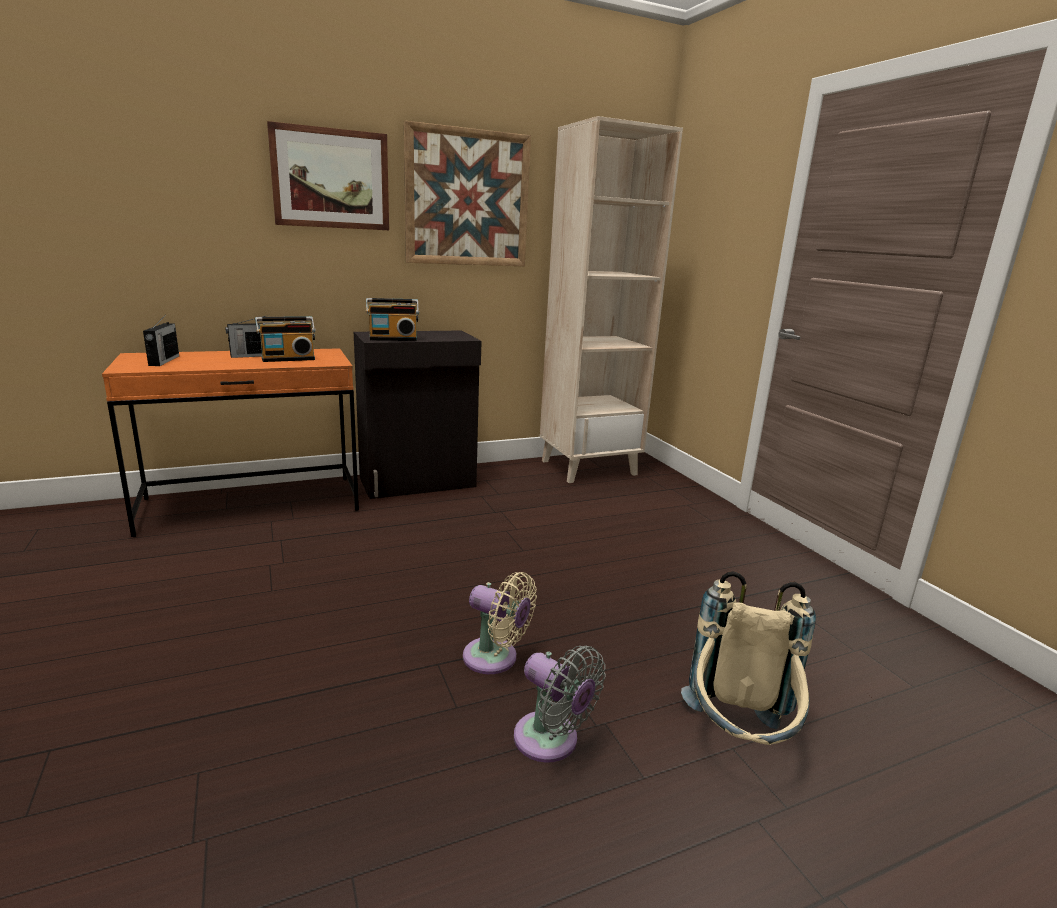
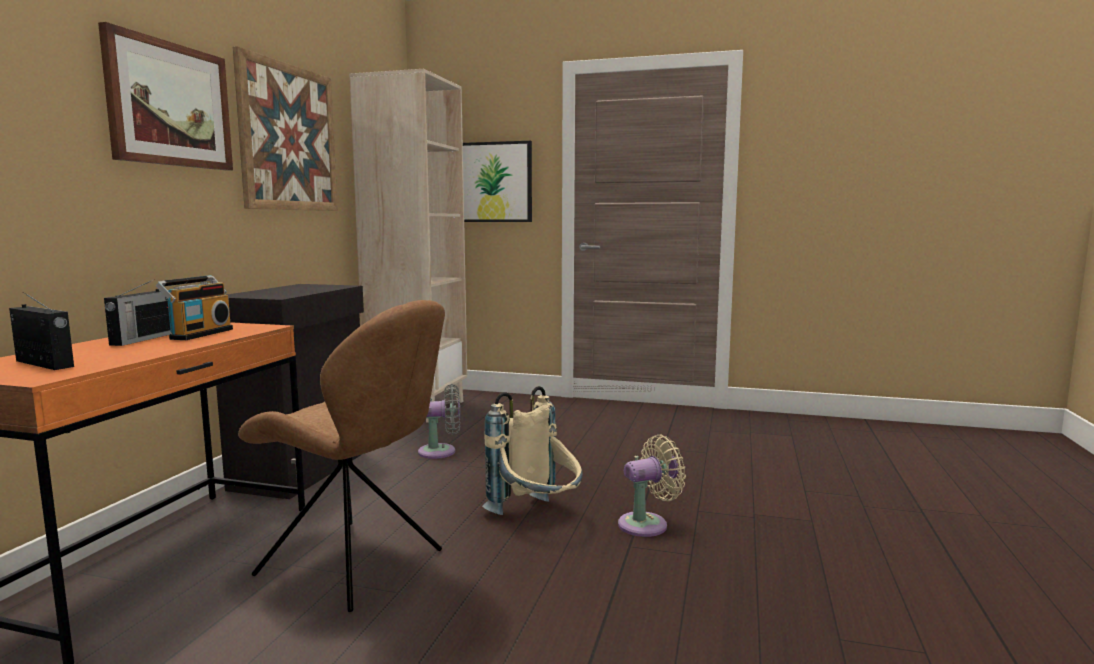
camera: 50 degrees left, 10 degrees down
(297, 559) = (355, 564): none -> brown chair
(393, 339) = (288, 294): radio -> none
(551, 741) = (758, 535): grey fan -> grey fan (441, 452)
(722, 242) = (494, 182): none -> picture
(737, 741) = (800, 487): beige backpack -> beige backpack (537, 517)

